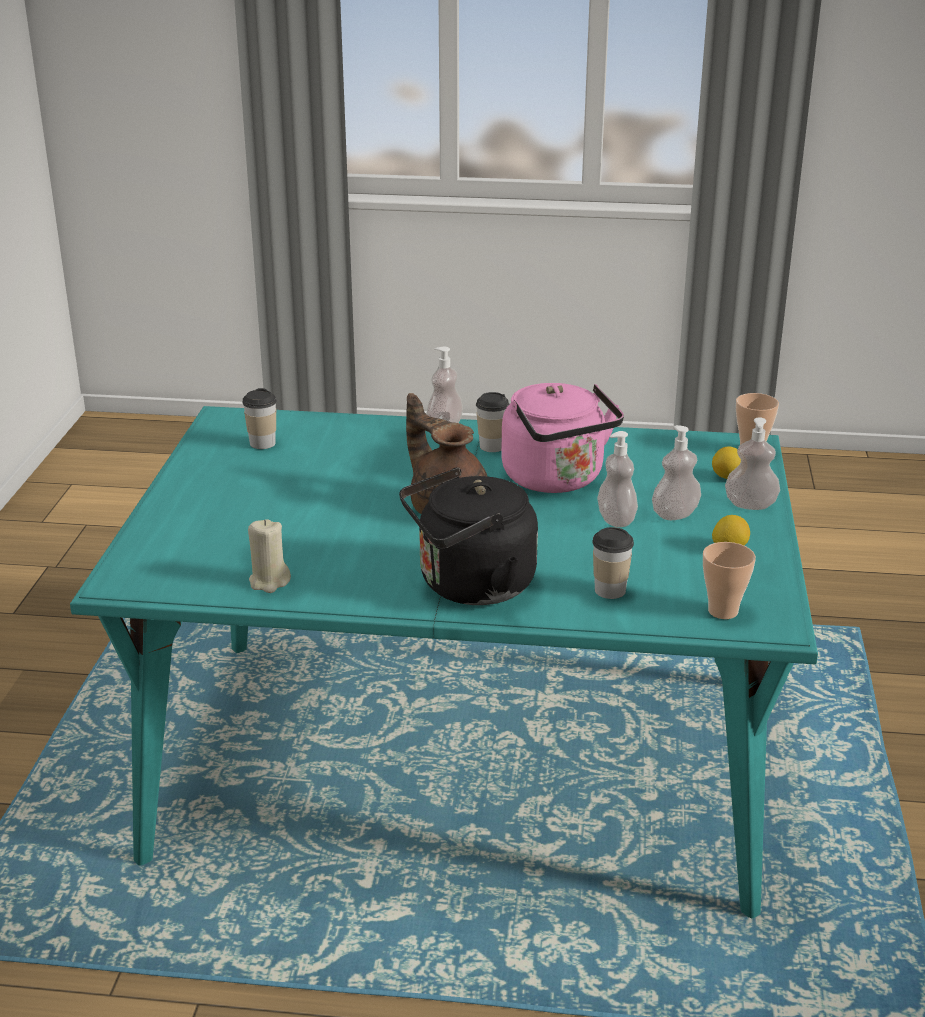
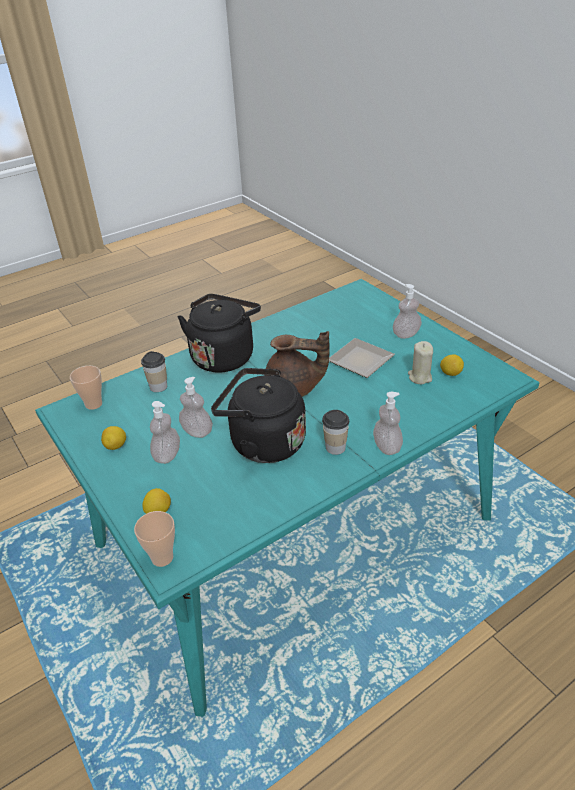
camera: 140 degrees right, 10 degrees up
(262, 443) = (450, 373): cup -> lemon
(269, 581) = (307, 316): beige candle -> beige candle (419, 377)
(323, 498) = (358, 361): none -> plate
(557, 480) = (263, 442): pink kettle -> black kettle
(750, 505) = (126, 492): soap dispenser -> soap dispenser (406, 334)

